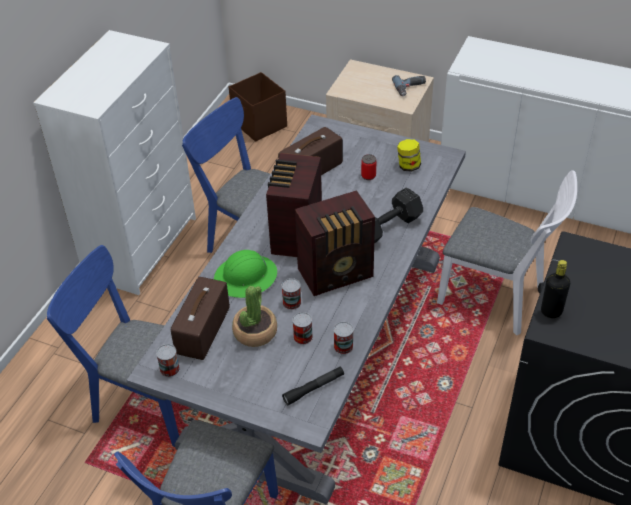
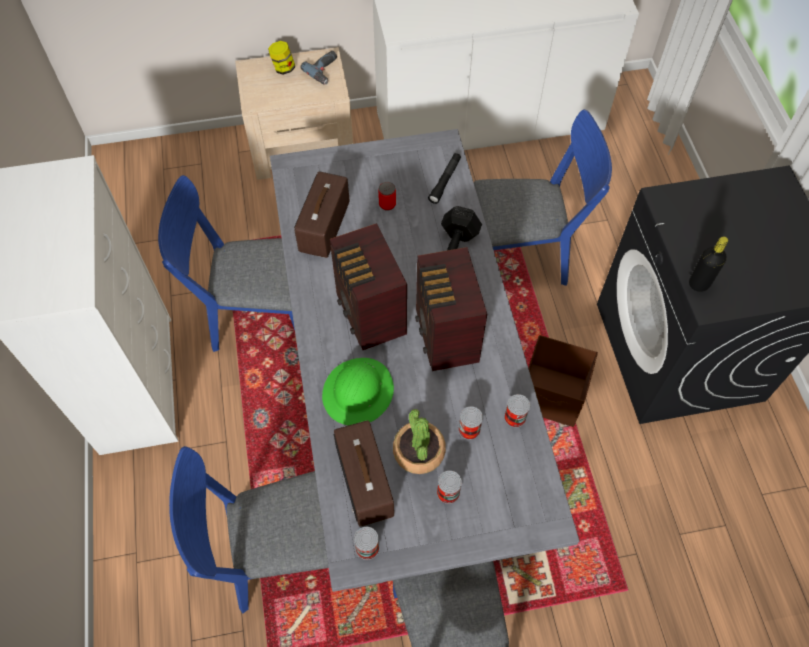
camera: 35 degrees left, 15 degrees up
(259, 125) = (156, 172): brown storage box -> brown storage box (552, 396)
(292, 302) = (428, 396): can -> can (448, 492)
(314, 388) = (524, 481): black flashlight -> black flashlight (445, 181)
(337, 274) = (445, 337): radio -> radio turned 135 degrees clockwise
(408, 166) = (417, 173): jar -> jar (283, 68)
(498, 299) = (525, 256): white chair -> blue chair

